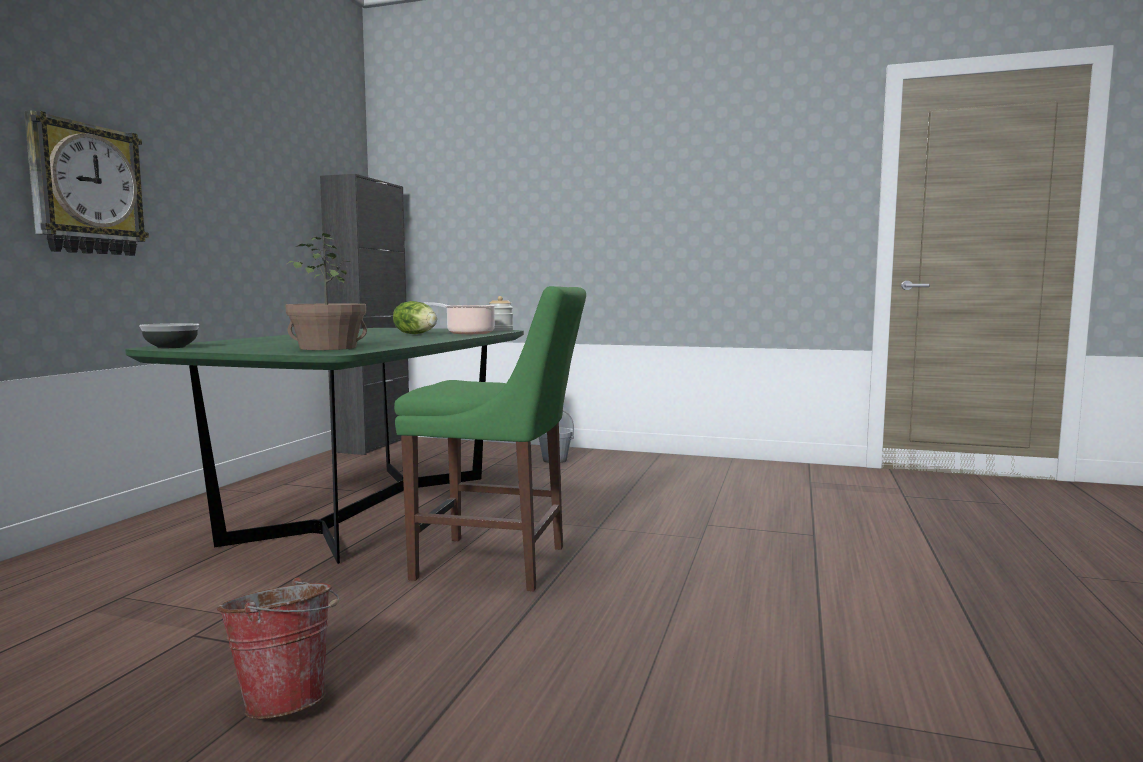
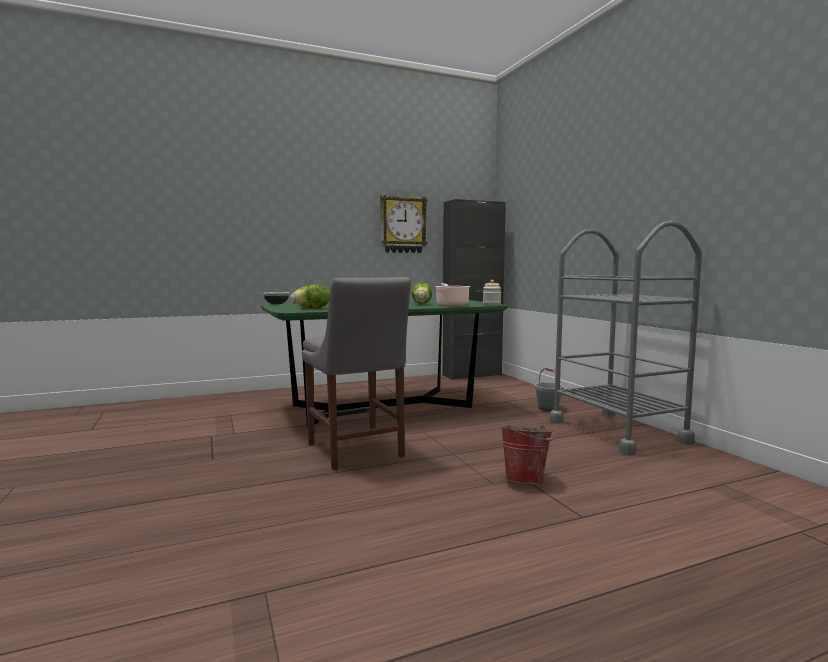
camera: 50 degrees right, 0 degrees up
(86, 189) = (288, 227): wall clock -> wall clock (403, 225)
(286, 700) = (172, 468): bucket -> bucket (526, 480)
(328, 348) = (312, 308): potted plant -> lettuce
(498, 563) = (356, 452): green chair -> grey chair
(660, 465) = (617, 431): none -> grey cart

